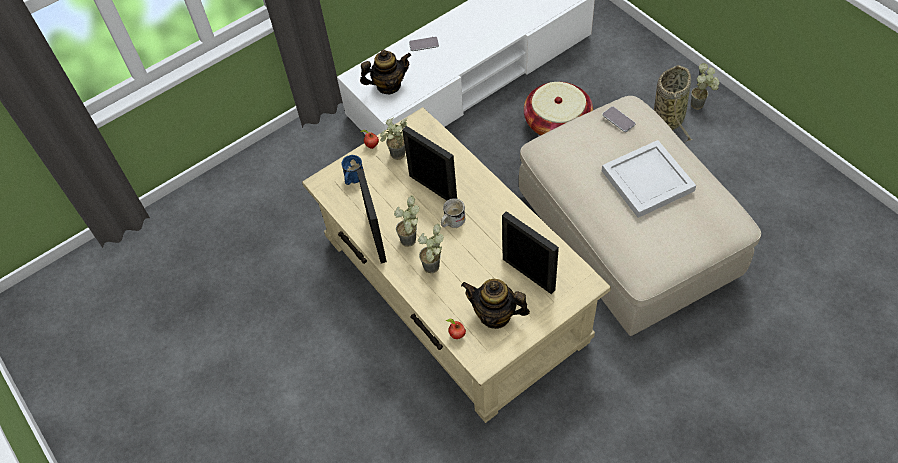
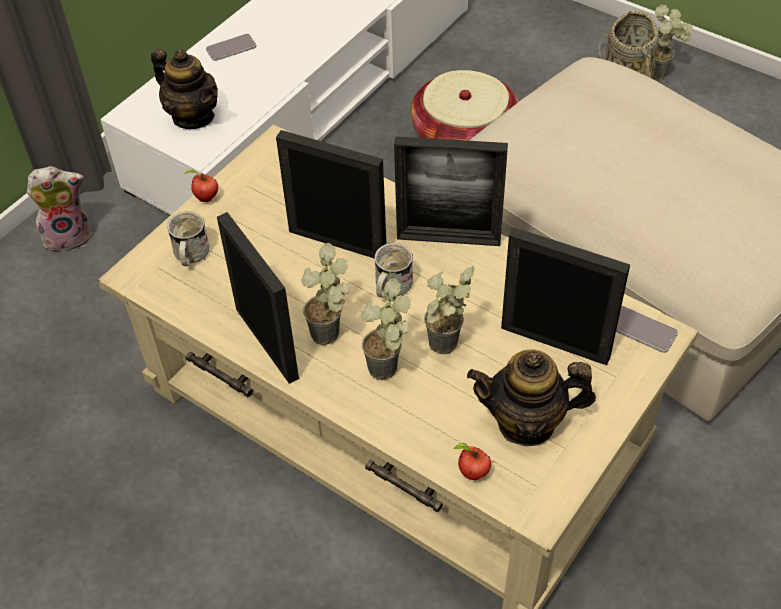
camera: 20 degrees left, 5 degrees down
(310, 138) = (69, 235): none -> plush toy
(353, 179) = (190, 256): blue mug -> white mug
(388, 86) = (193, 116): teapot -> teapot turned 75 degrees clockwise
(397, 158) = (258, 208): potted plant -> potted plant (445, 351)
(494, 200) = (448, 239): none -> picture frame
(618, 119) = (591, 87): phone -> phone (642, 330)
(647, 179) = (675, 161): white tray -> none

